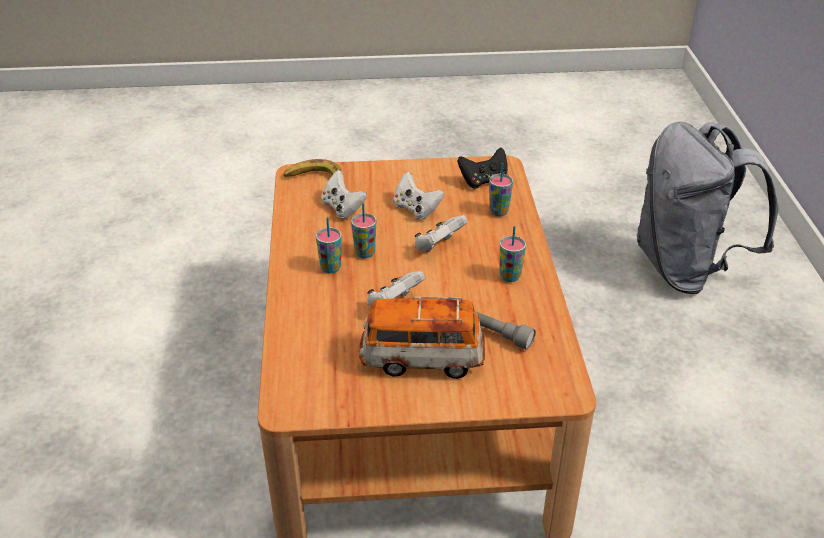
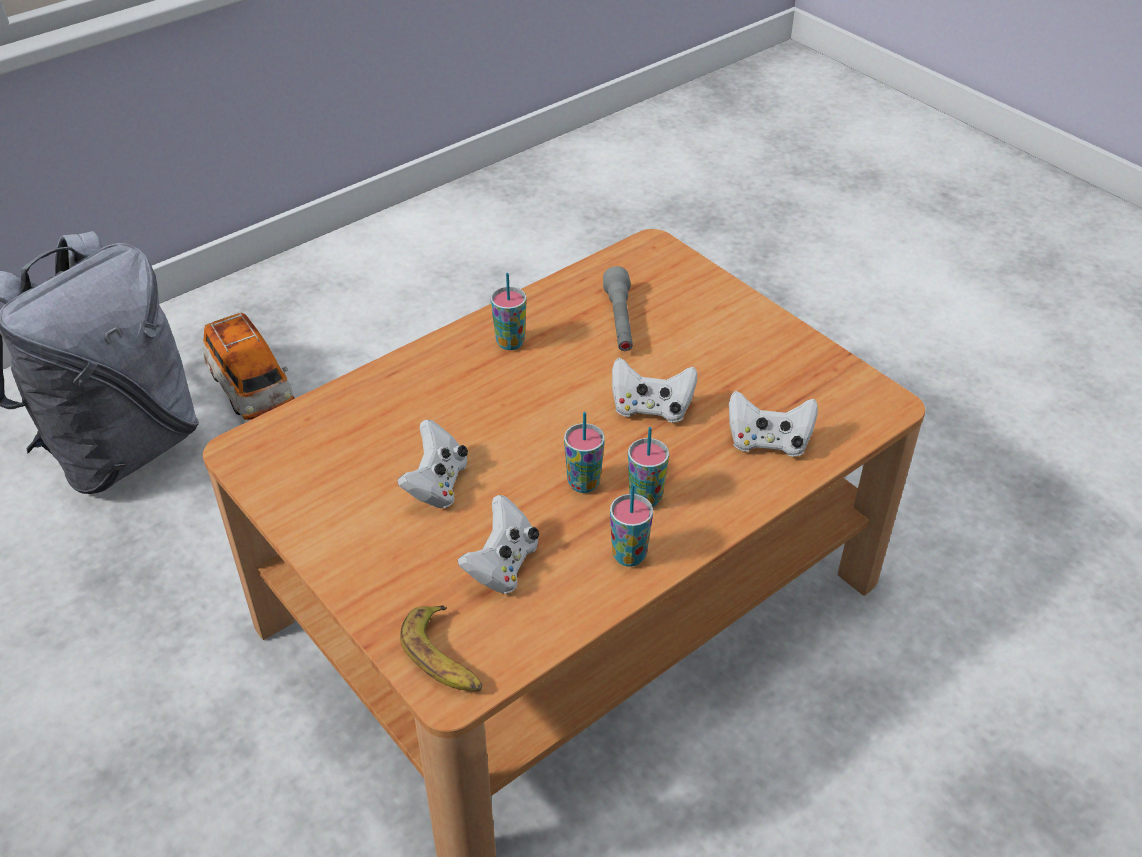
camera: 125 degrees left, 5 degrees up
(421, 359) = (712, 348): toy car -> toy car (251, 389)
(438, 246) = (504, 424): white game controller -> white game controller (768, 442)
(483, 181) = (303, 451): black game controller -> none
(498, 212) = (376, 404): cup -> cup (629, 555)

